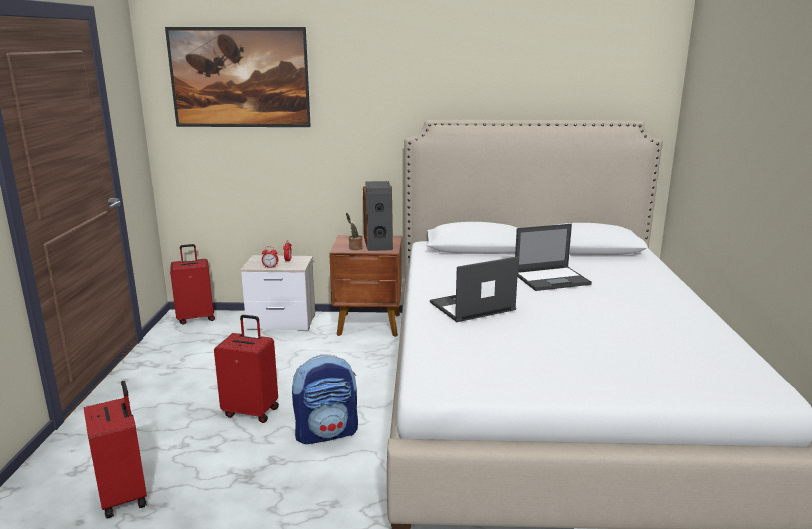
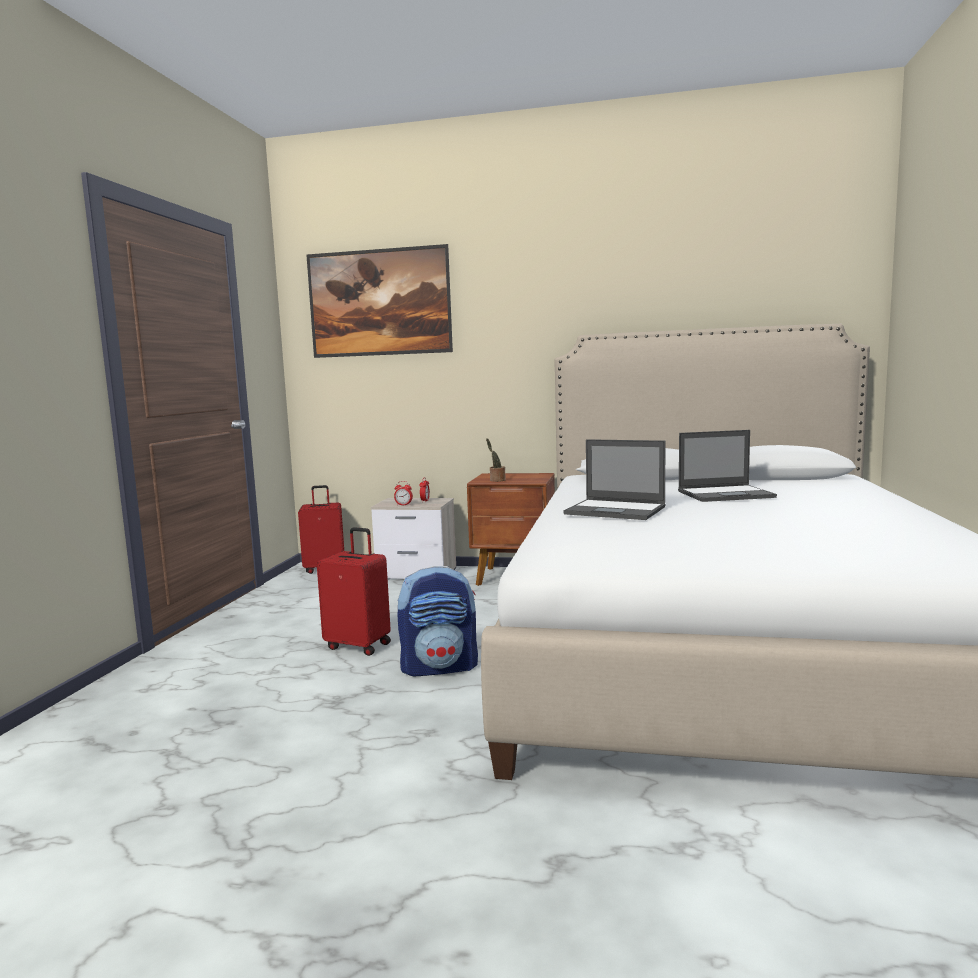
camera: 10 degrees right, 10 degrees down
(125, 496) = (192, 712): red suitcase -> none
(379, 243) = (526, 477): speaker -> none
(471, 306) = (616, 510): laptop -> laptop turned 135 degrees counterclockwise

